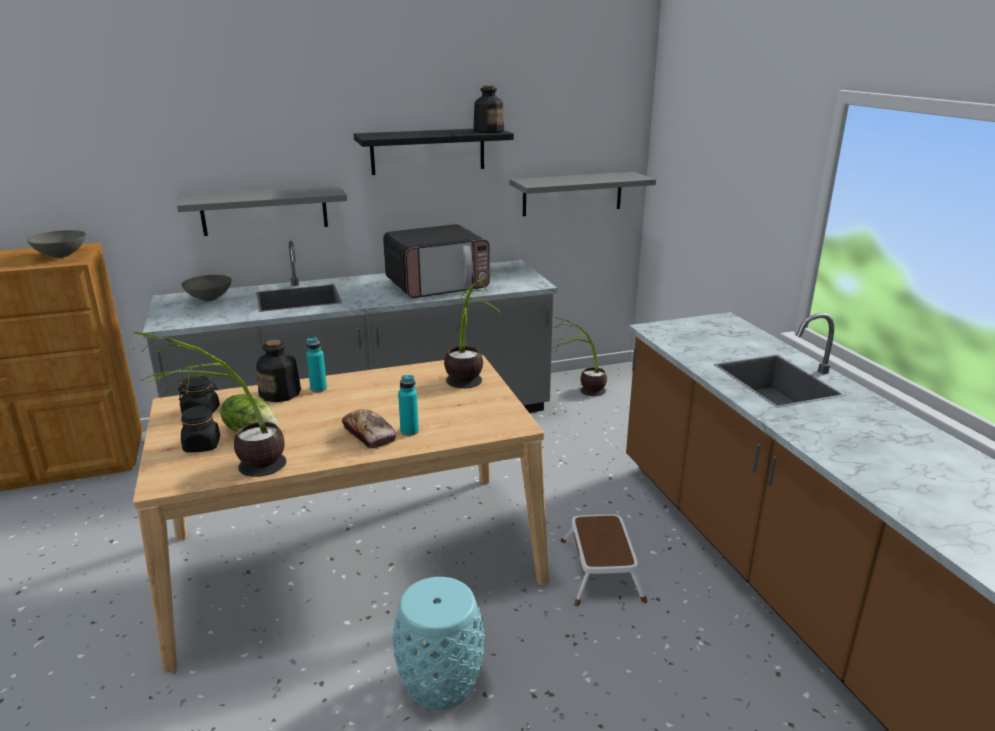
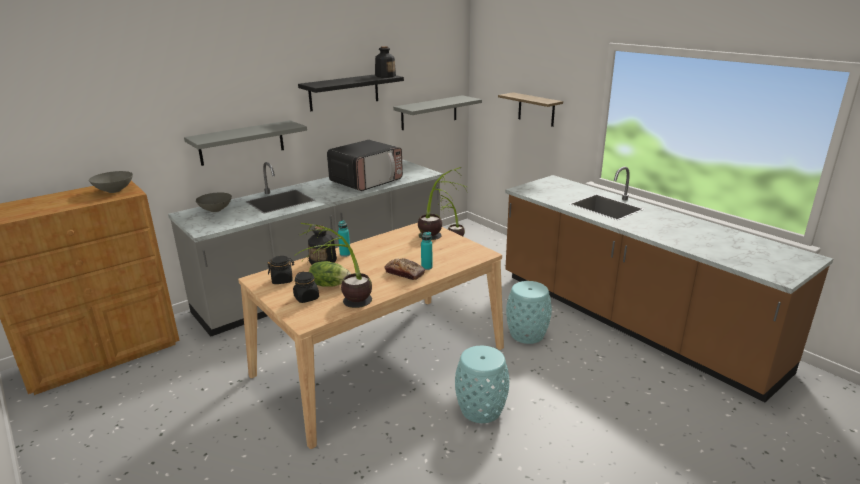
camera: 20 degrees left, 0 degrees up
(600, 570) = (527, 334): brown step ladder -> turquoise stool
(727, 201) = (536, 109): none -> shelf

